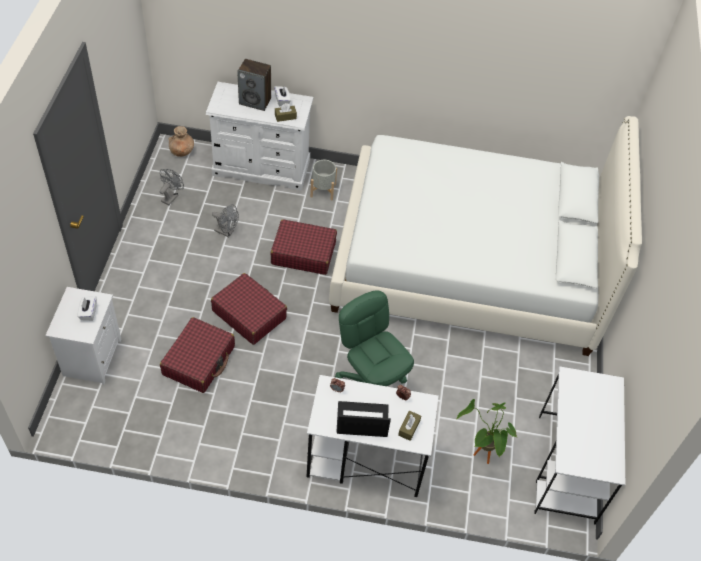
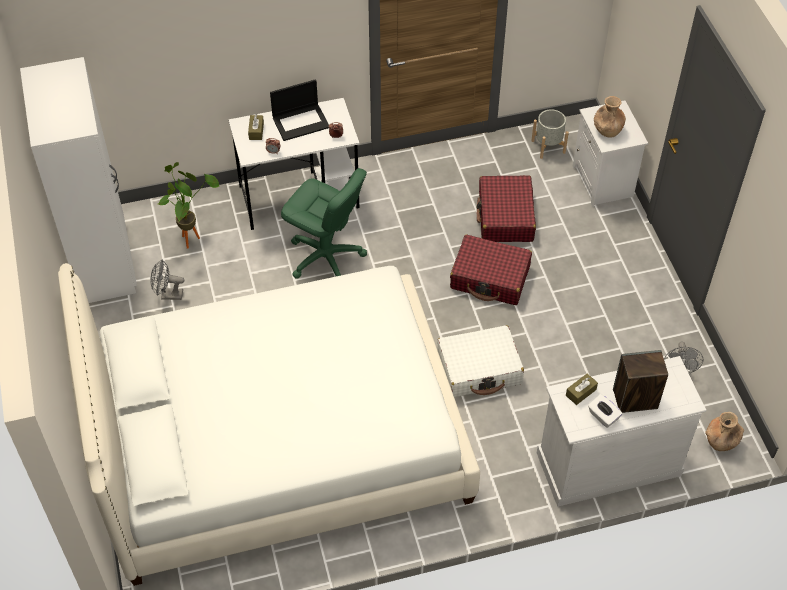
camera: 160 degrees right, 0 degrees up
(88, 313) = (607, 129): white tissue box -> brown vase
(227, 232) = (581, 357): grey fan -> grey fan (168, 295)
(303, 253) = (479, 369): red suitcase -> white suitcase
(323, 190) = (510, 464): grey planter -> grey planter (548, 146)
(566, 469) = (104, 259): white desk -> white wardrobe

